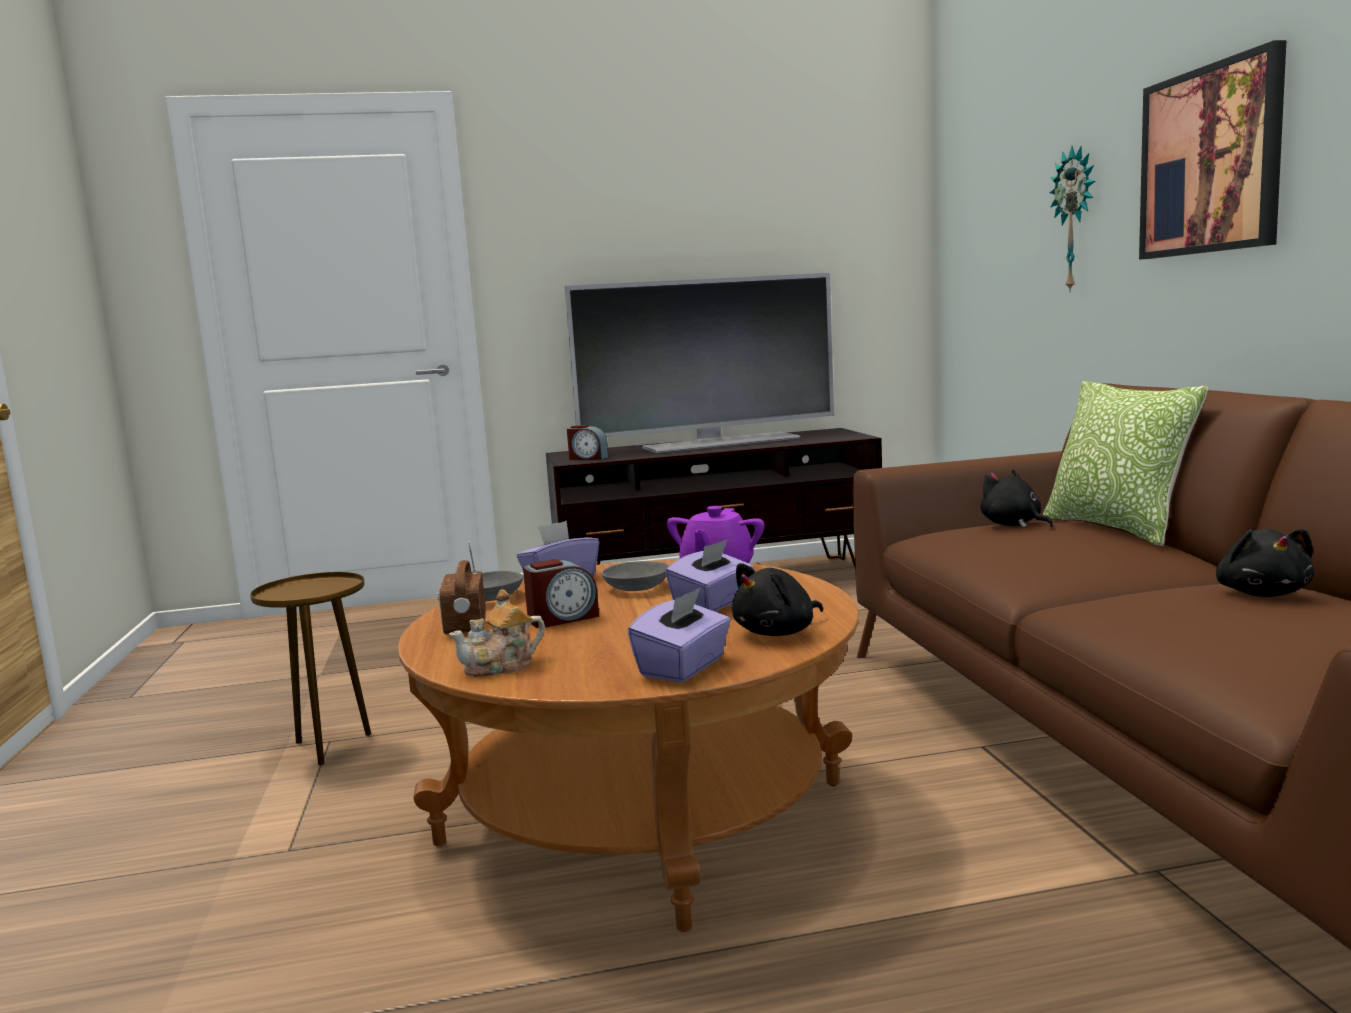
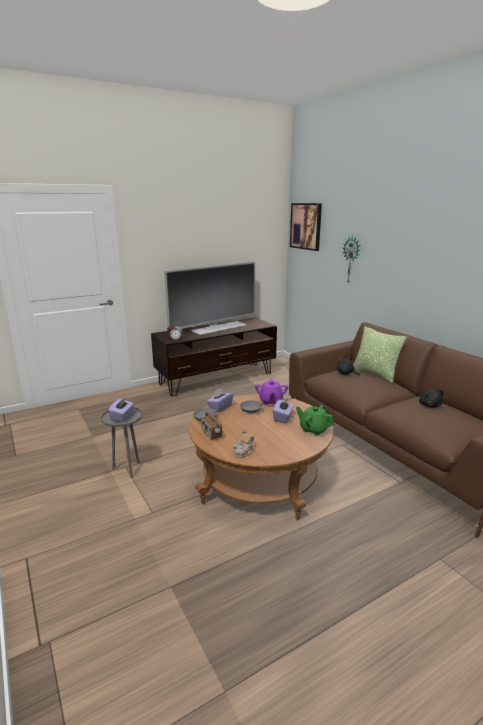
camera: 20 degrees left, 10 degrees up
(329, 746) = (127, 469): brown side table -> grey side table
(562, 618) = (241, 428): alarm clock -> none
(683, 667) = (299, 447): purple tissue box -> purple tissue box (122, 417)
(778, 632) = (313, 429): black plush toy -> green teapot
(1211, 161) = (403, 257): picture -> picture (306, 226)

